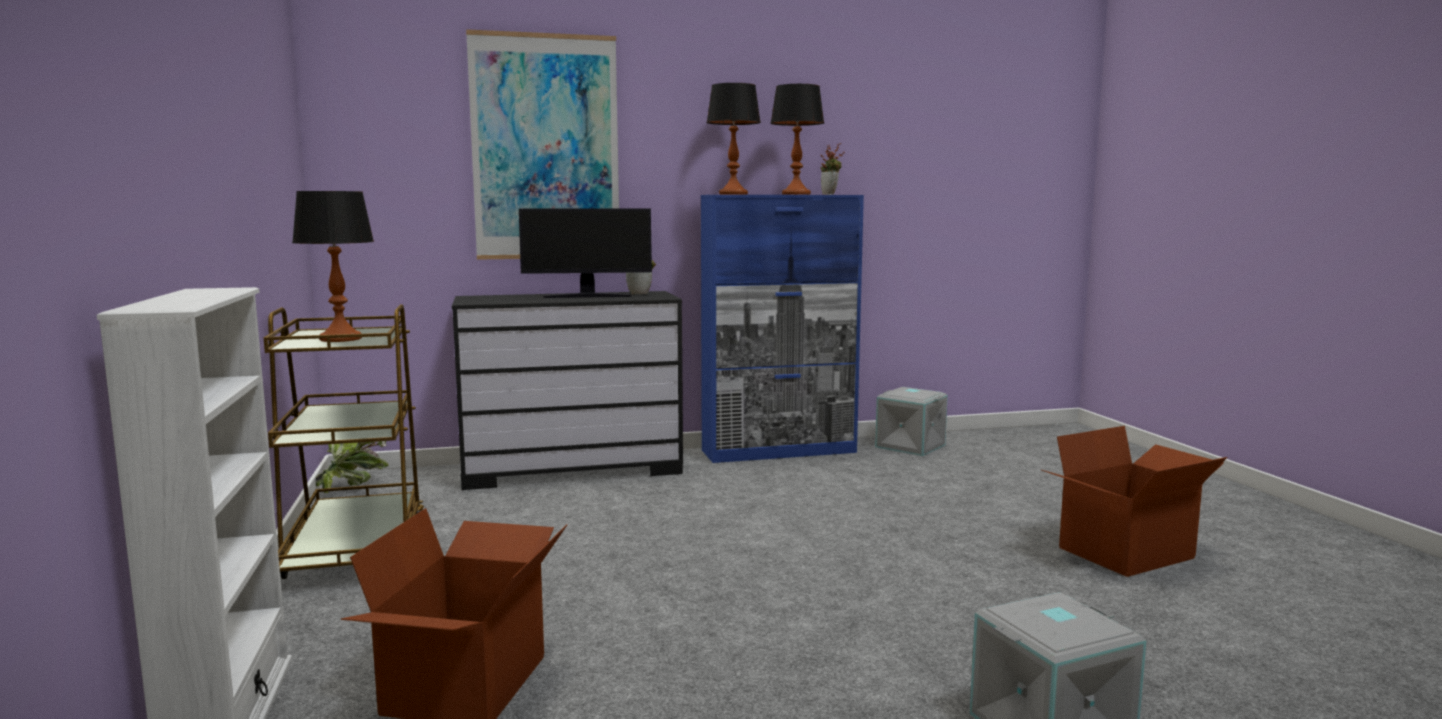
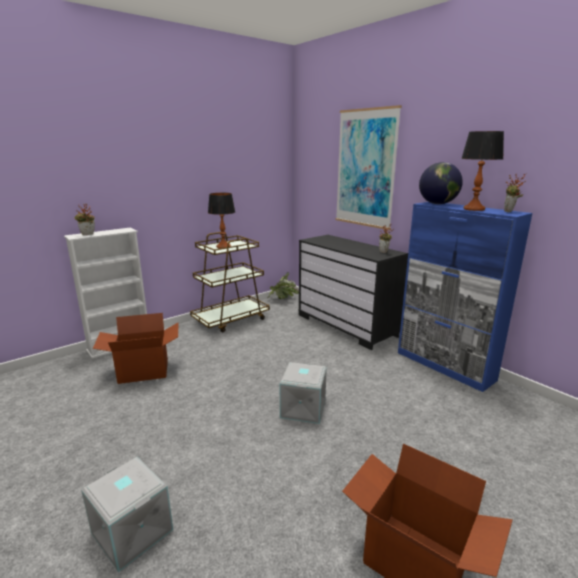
camera: 65 degrees right, 10 degrees up
(186, 302) = (87, 235): none -> potted plant
(587, 296) = (357, 247): monitor -> none
(733, 194) = (438, 204): table lamp -> globe
(909, 446) = (531, 410): grey storage box -> grey storage box (302, 408)

